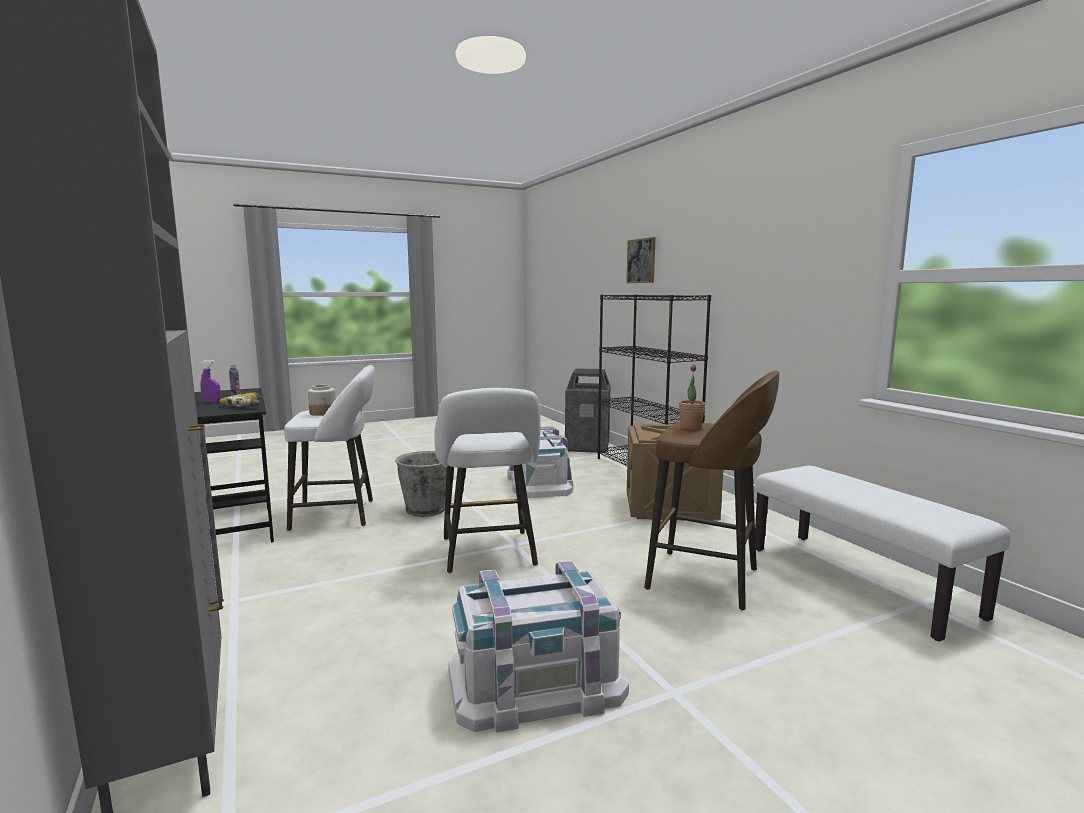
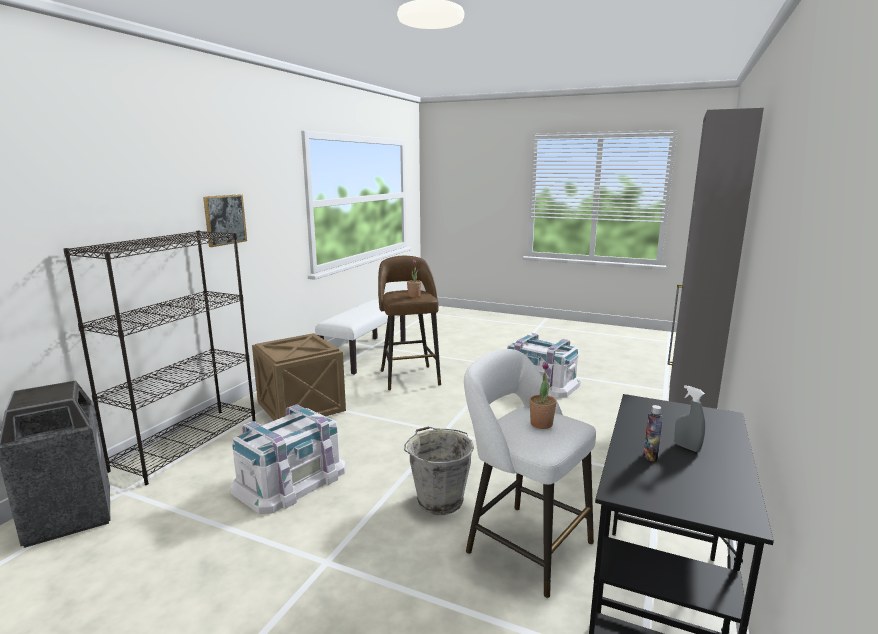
camera: 130 degrees left, 5 degrees up
(211, 402) = (687, 447): purple spray bottle -> grey spray bottle
(248, 405) = (638, 415): power drill -> none
(323, 413) = (541, 424): jar -> potted plant
(489, 554) = (470, 432): white stool -> none
(641, 261) = (55, 196): picture -> picture (224, 220)

